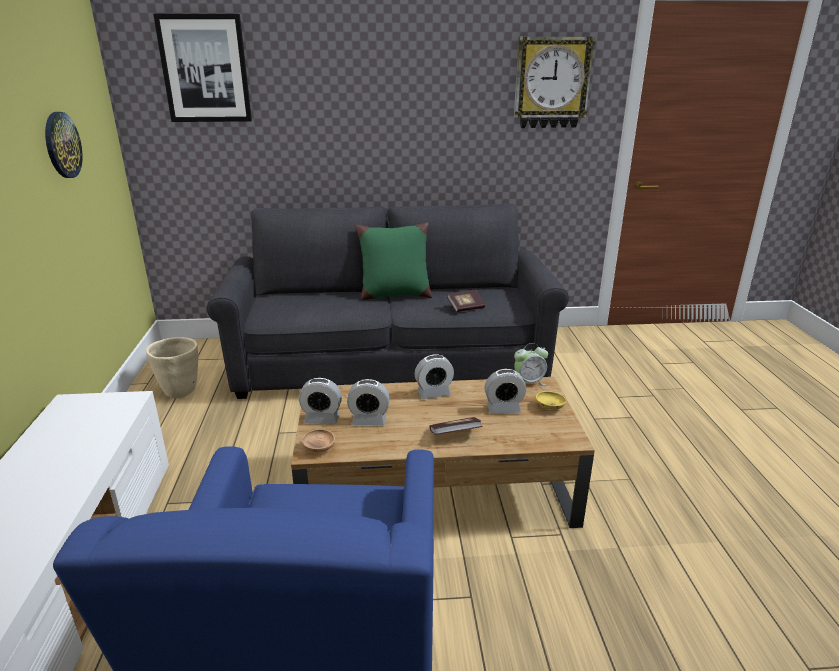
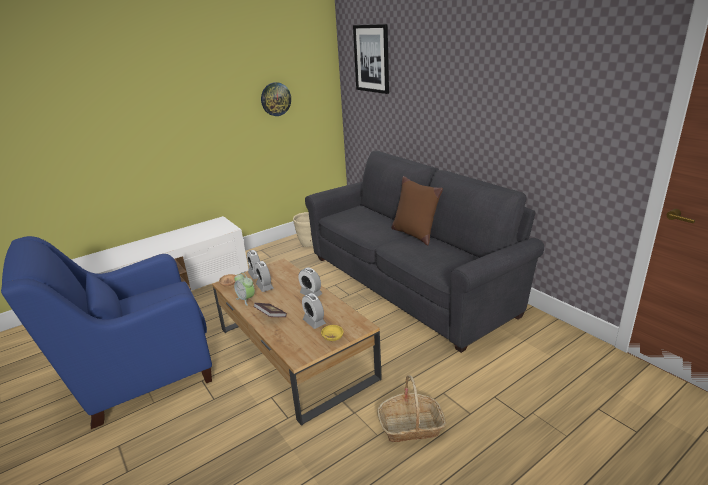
camera: 60 degrees right, 0 degrees up
(394, 295) = (414, 234): green pillow -> brown pillow
(466, 308) = (427, 260): book -> none
(529, 382) = (359, 320): alarm clock -> alarm clock (246, 299)
(551, 83) = (583, 86): wall clock -> none
(629, 454) = (411, 426): none -> basket

